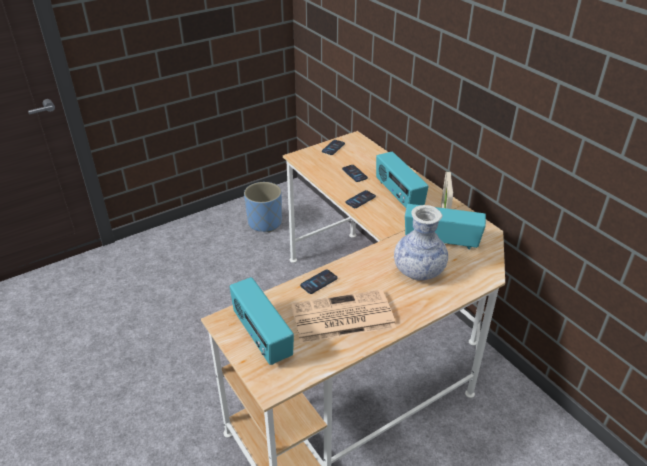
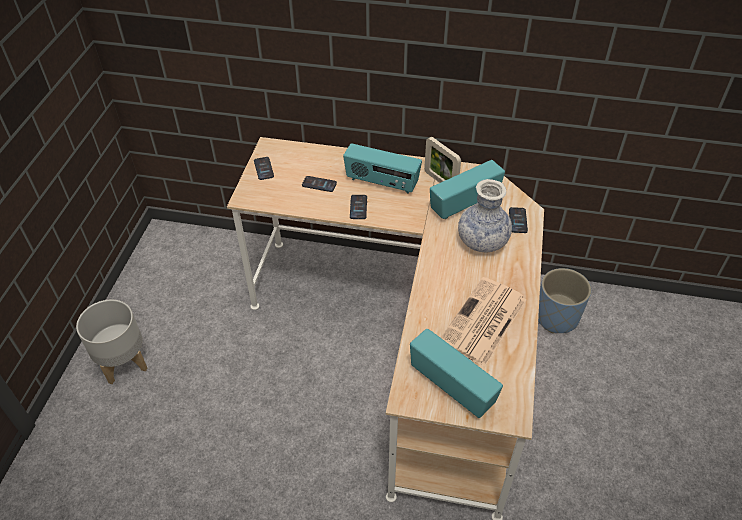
camera: 45 degrees left, 10 degrees up
(189, 241) = (123, 362): none -> grey planter
(261, 337) = (452, 386): radio -> radio turned 150 degrees counterclockwise
(265, 223) = (180, 288): blue planter -> blue planter (556, 317)
(319, 282) = (428, 306): phone -> phone (518, 220)

